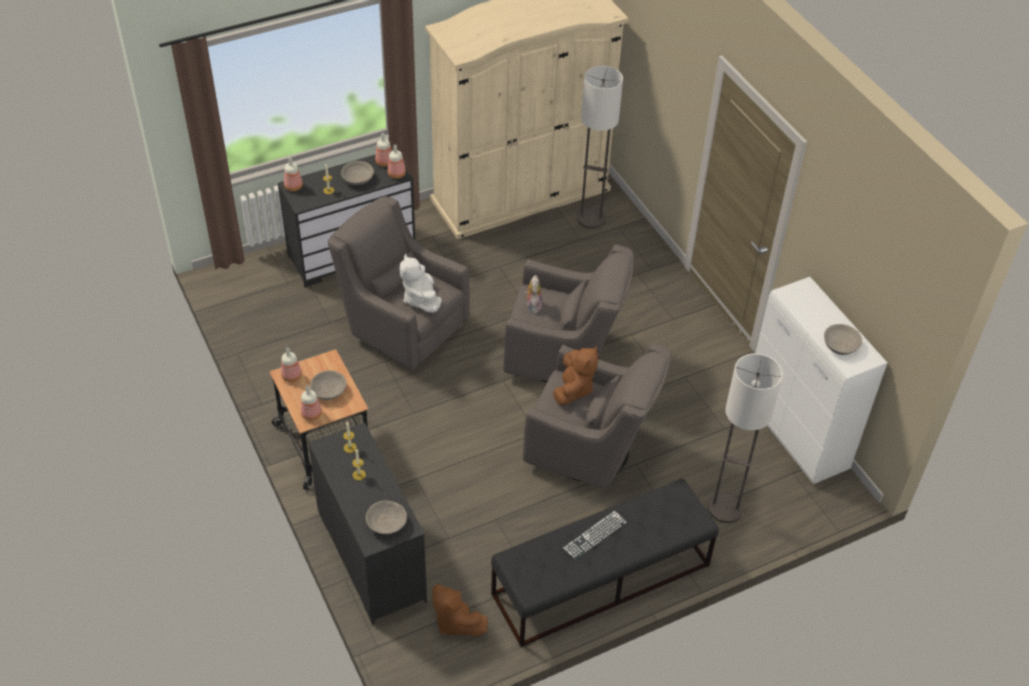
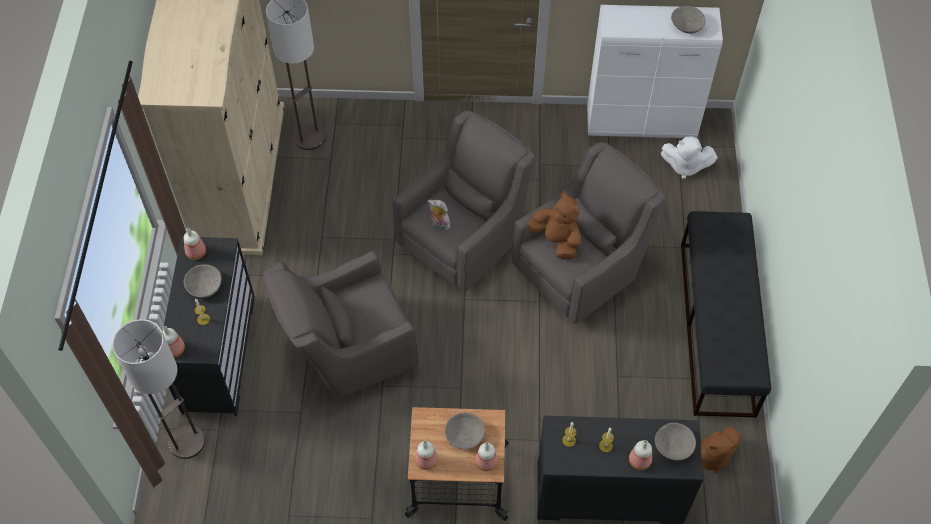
camera: 60 degrees left, 10 degrees up
(397, 174) = (222, 249): bottle -> bottle (639, 460)
(421, 299) = (374, 310): white plush toy -> white plush toy (685, 166)
(595, 535) = (721, 300): keyboard -> none
(724, 508) = (689, 208): floor lamp -> floor lamp (187, 442)

